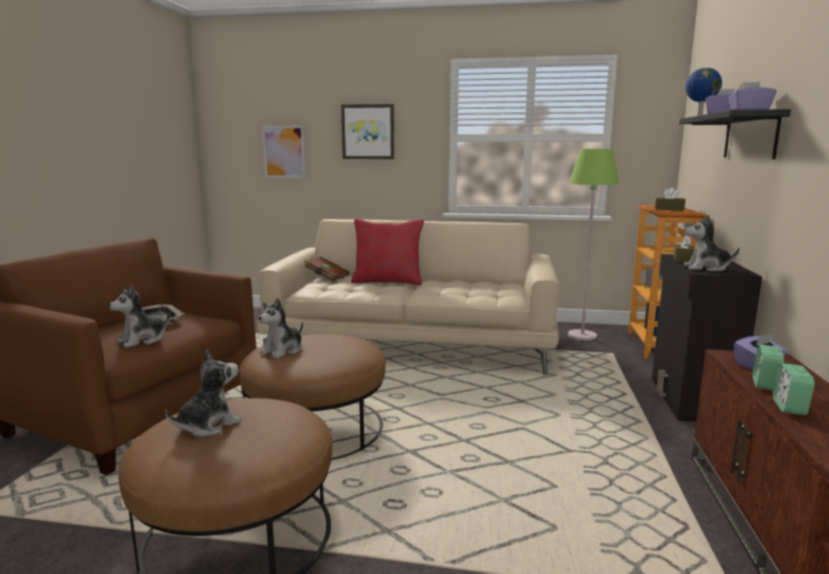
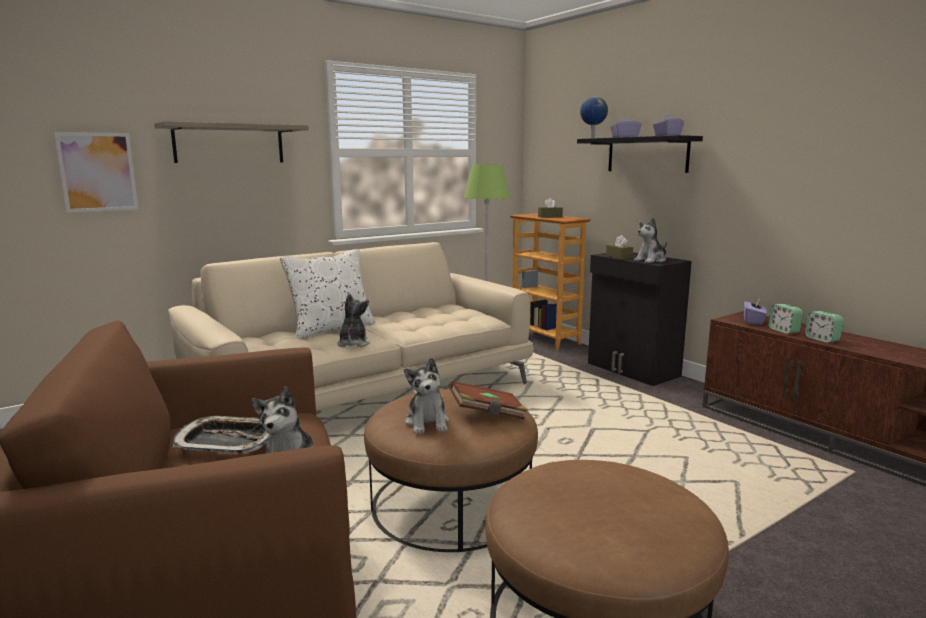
camera: 45 degrees left, 0 degrees up
(208, 425) = (578, 508): plush toy -> plush toy (353, 344)
(326, 277) = (252, 338): brown book -> brown book (487, 414)
(368, 132) = (229, 144): picture -> shelf
(387, 281) = (331, 328): red pillow -> white pillow

